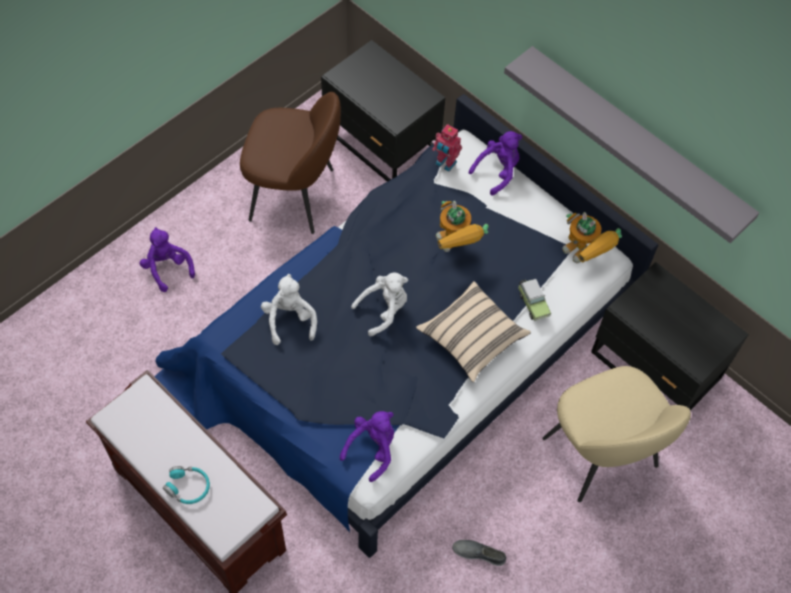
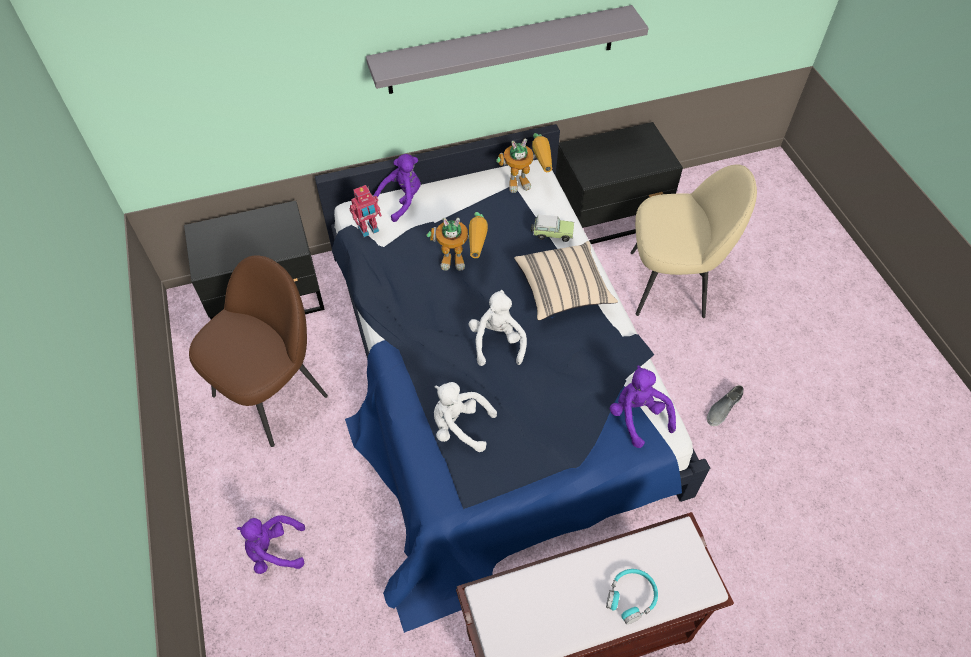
camera: 60 degrees left, 5 degrees down
(497, 171) = (401, 200): purple plush toy -> purple plush toy turned 60 degrees clockwise

